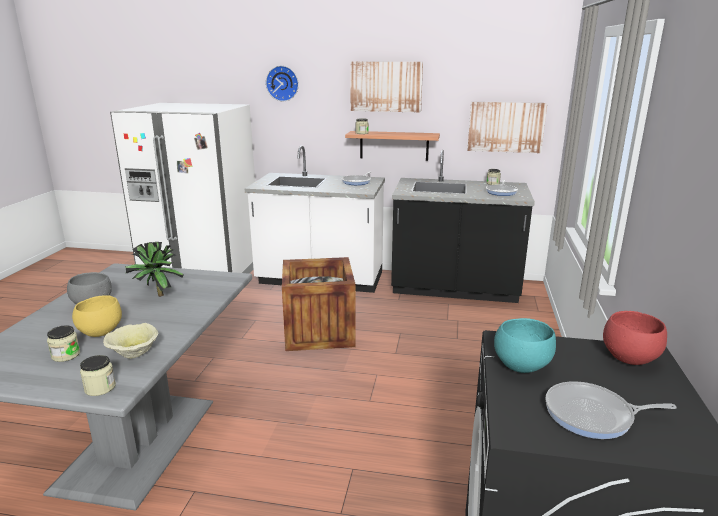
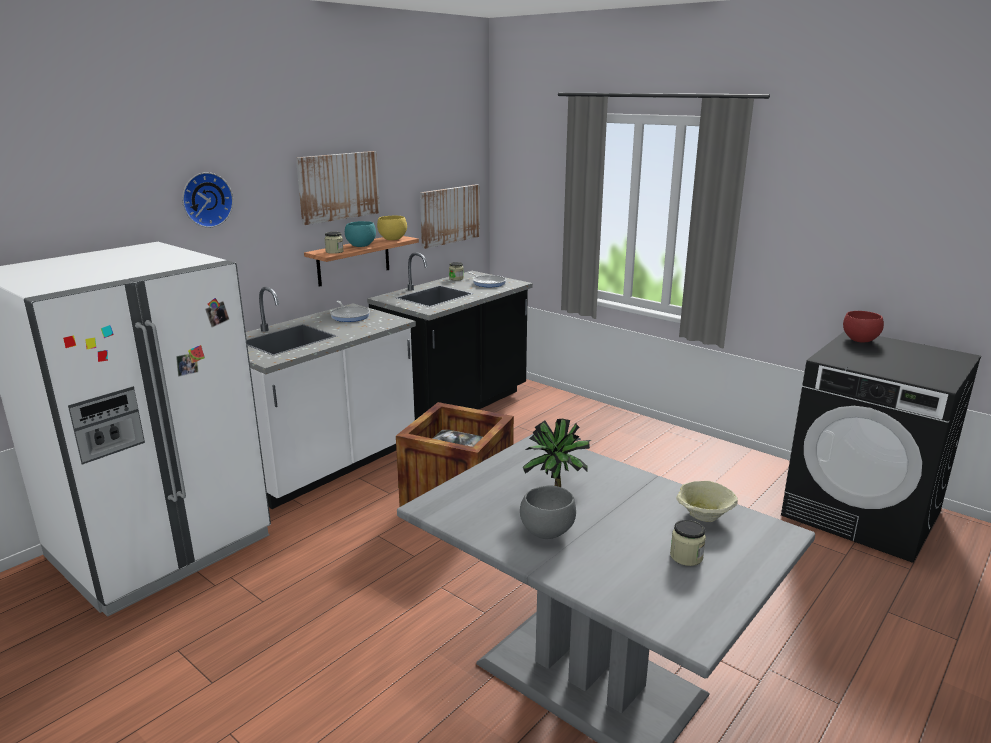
camera: 60 degrees left, 0 degrees up
(99, 332) = (636, 532): yellow bowl -> yellow bowl (392, 239)
(100, 388) = (771, 540): jar -> none
(520, 365) = (862, 363): turquoise bowl -> turquoise bowl (360, 246)
(593, 415) = (924, 364): frying pan -> none

